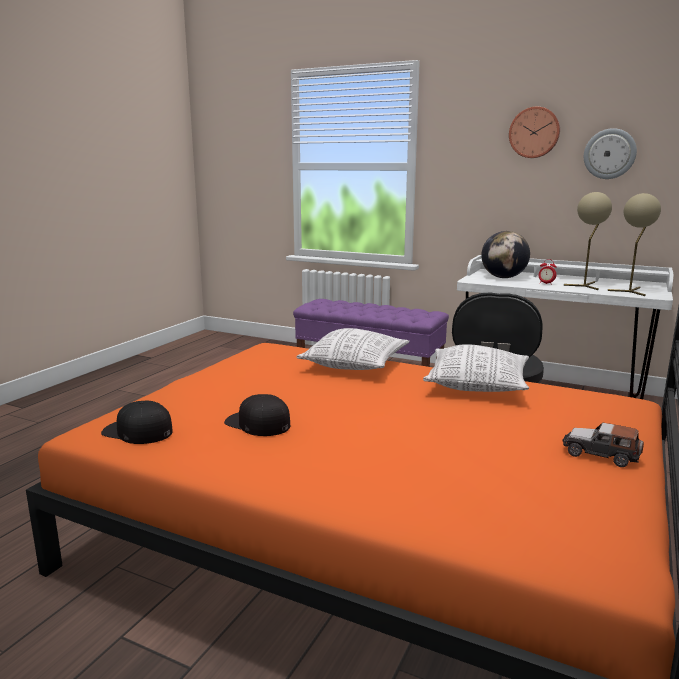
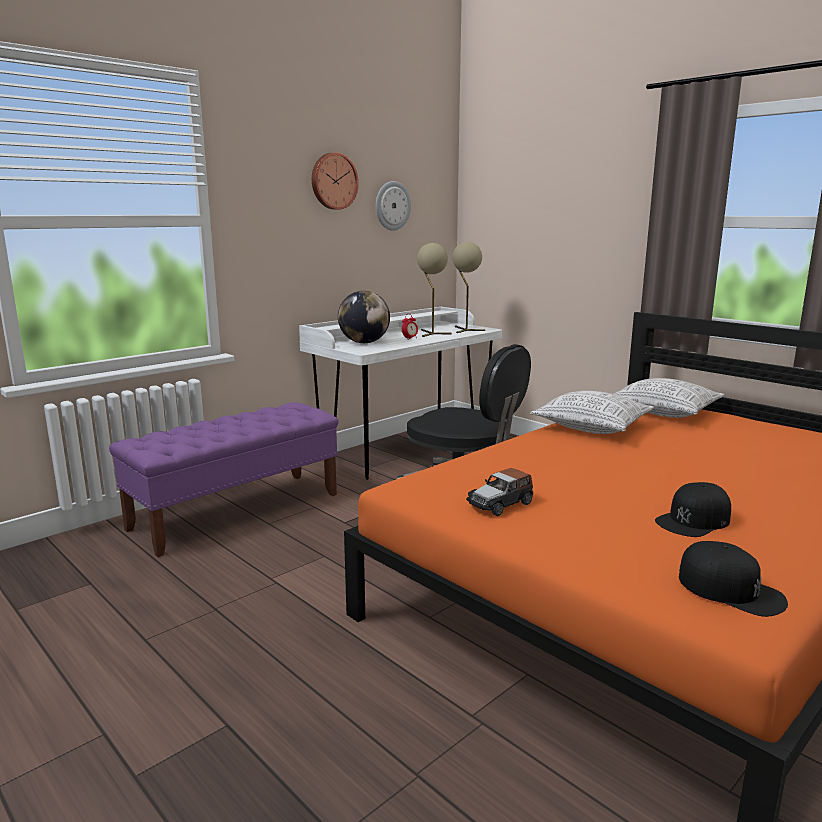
camera: 70 degrees left, 0 degrees up
(137, 431) = (731, 589): black cap -> black cap turned 90 degrees counterclockwise
(354, 364) = (509, 457): pillow -> pillow (664, 411)
(600, 454) = (743, 425): toy car -> toy car (500, 504)

